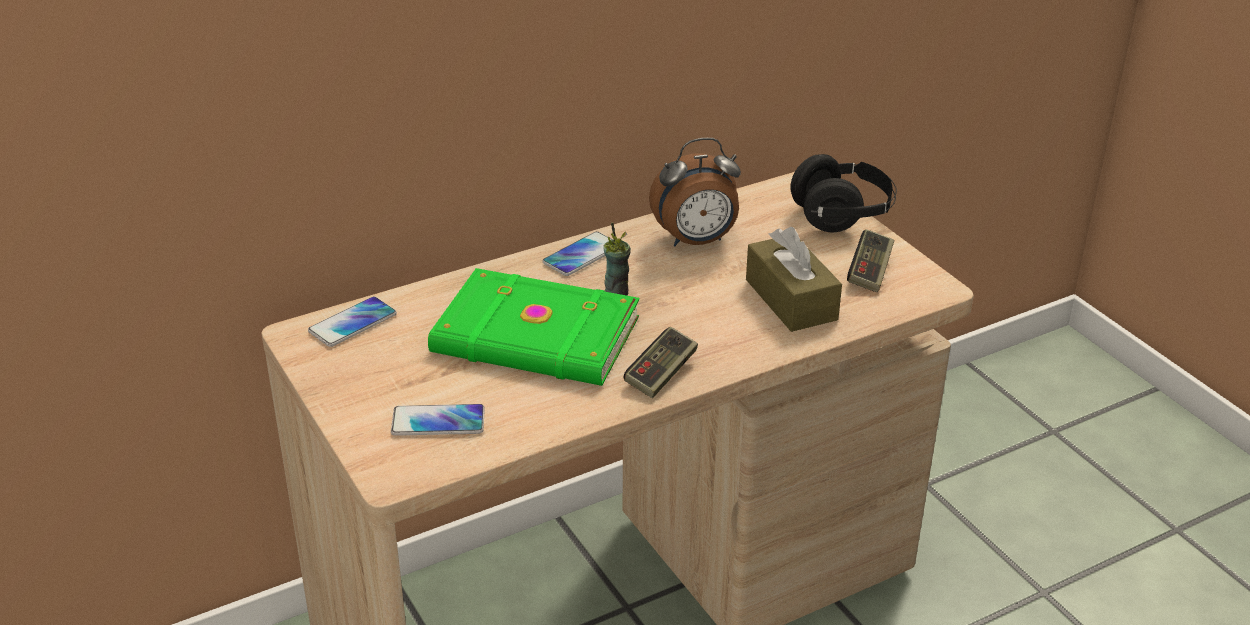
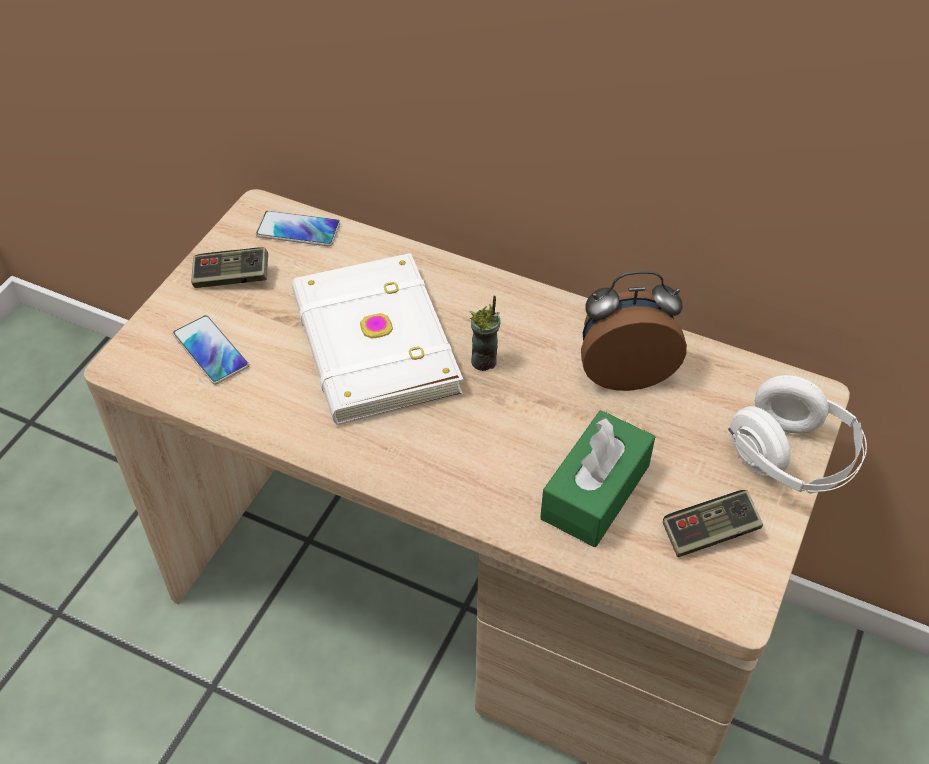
camera: 55 degrees right, 15 degrees up
(536, 338) = (371, 345): green book -> white book
(582, 255) = (522, 306): phone -> none
(661, 374) = (390, 456): game controller -> game controller (232, 278)
(696, 241) = (624, 371): alarm clock -> alarm clock turned 135 degrees clockwise
(791, 300) = (595, 492): brown tissue box -> green tissue box
(842, 215) = (791, 459): black headphones -> white headphones

